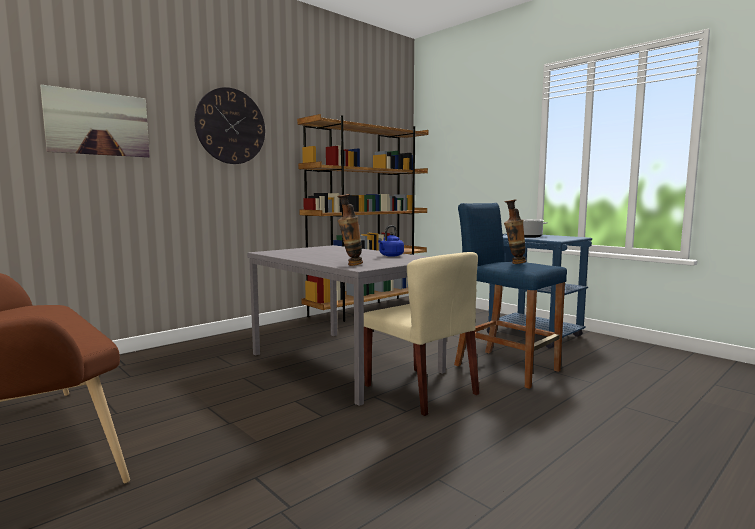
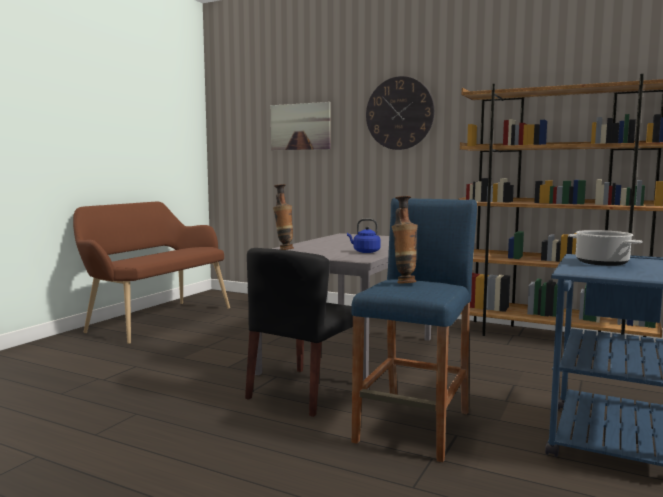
camera: 70 degrees right, 0 degrees up
(421, 390) = (305, 391): beige chair -> black chair

